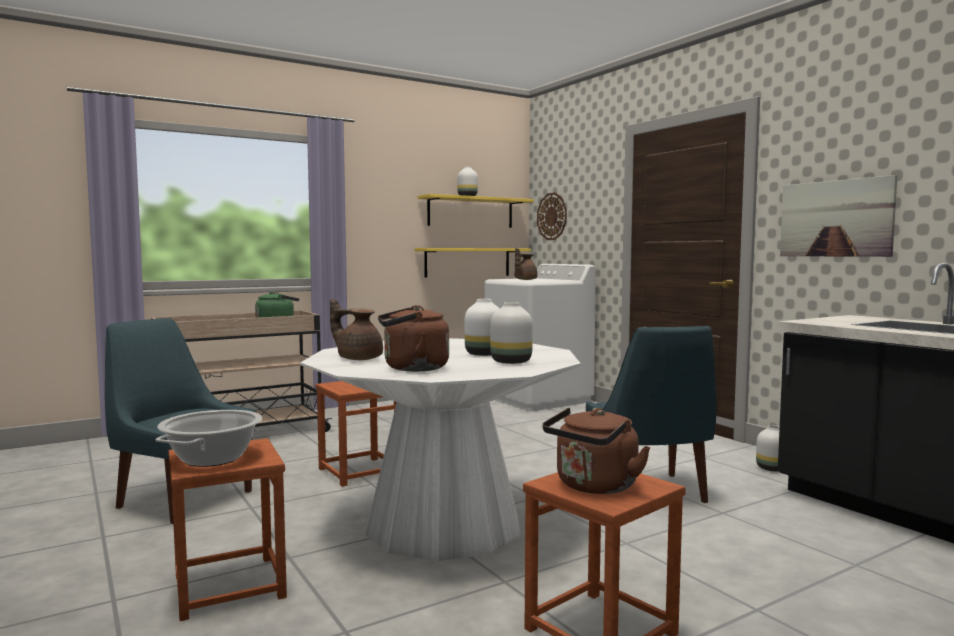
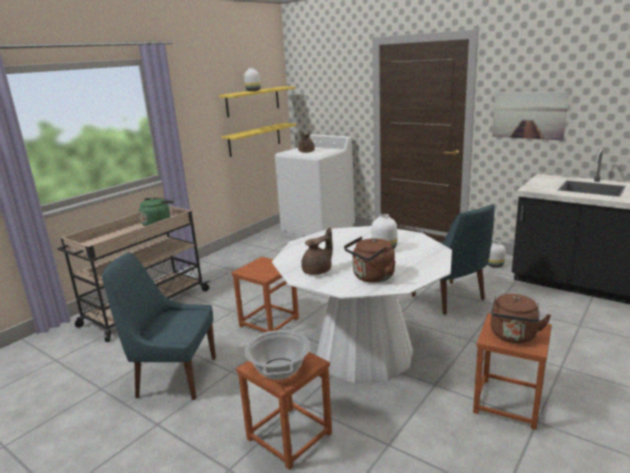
camera: 20 degrees left, 15 degrees up
(358, 358) = (318, 271): brown teapot -> brown teapot turned 135 degrees clockwise
(510, 362) = (413, 256): white vase -> none
(552, 216) = (310, 98): wall clock -> none

